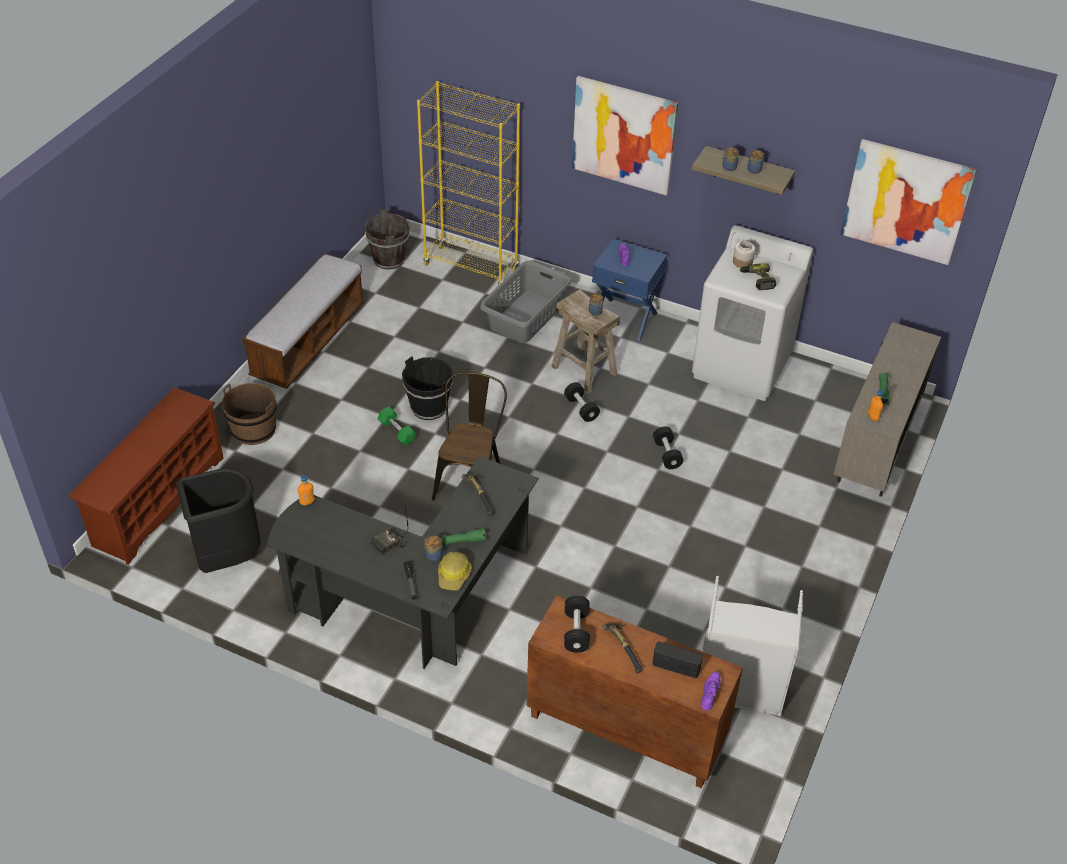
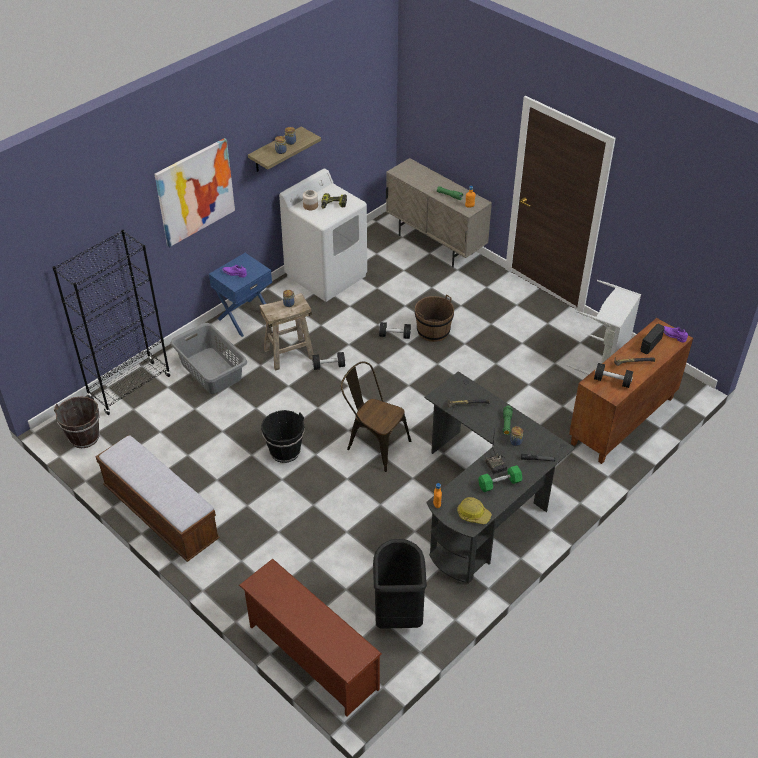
camera: 70 degrees left, 0 degrees up
(253, 430) = (254, 572): brown bucket -> brown bucket (433, 331)
(397, 432) = (302, 477): green dumbbell -> green dumbbell (499, 483)
(454, 575) = (537, 435): hard hat -> hard hat (473, 514)
(471, 268) = (130, 388): yellow bookcase -> black bookcase
(906, 201) = (360, 95): picture -> none

